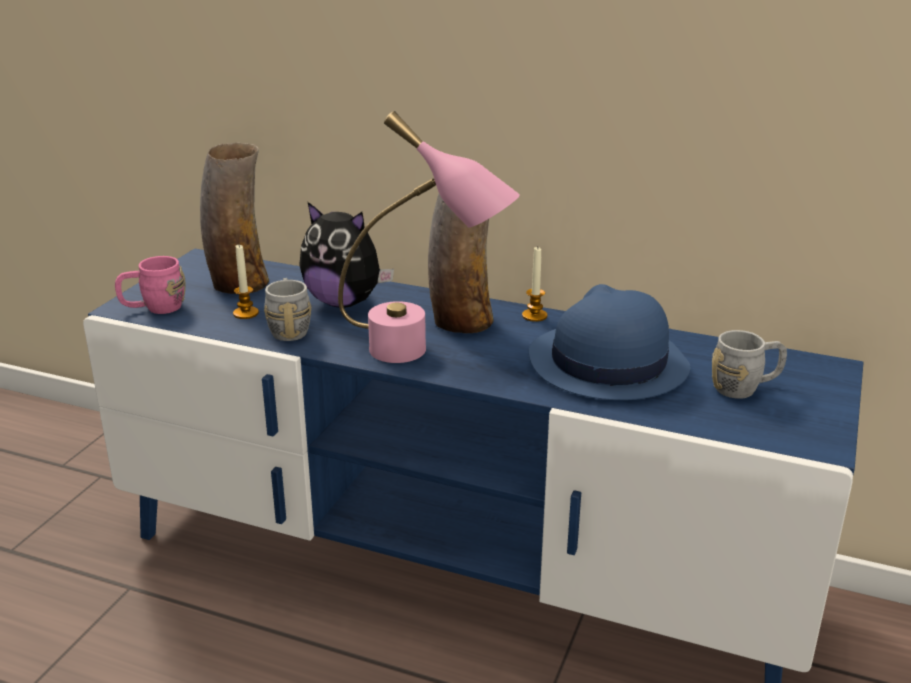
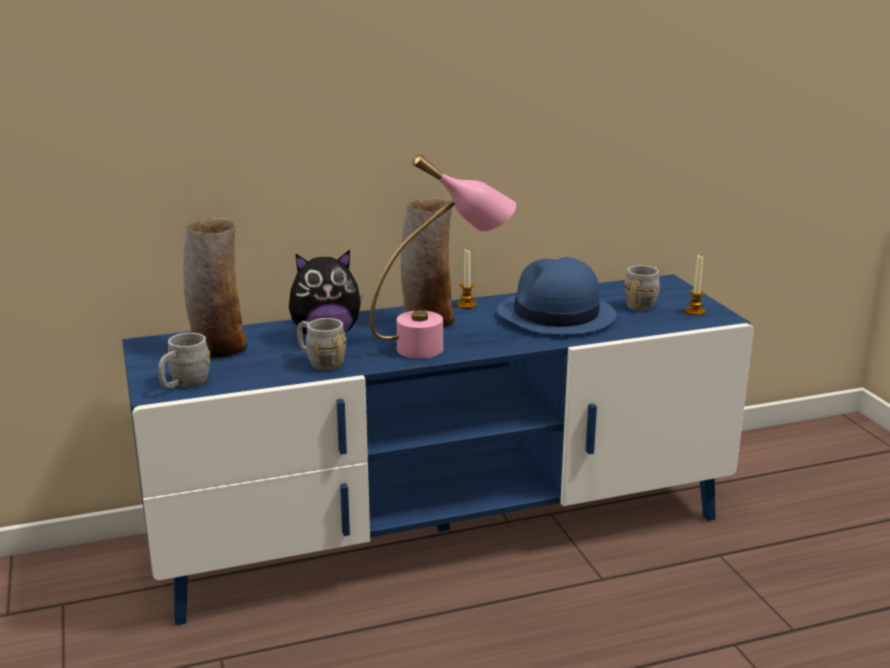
camera: 40 degrees left, 5 degrees down
(154, 308) = (184, 384): pink mug -> grey mug
(246, 313) = (267, 364): candle -> candle (694, 311)

